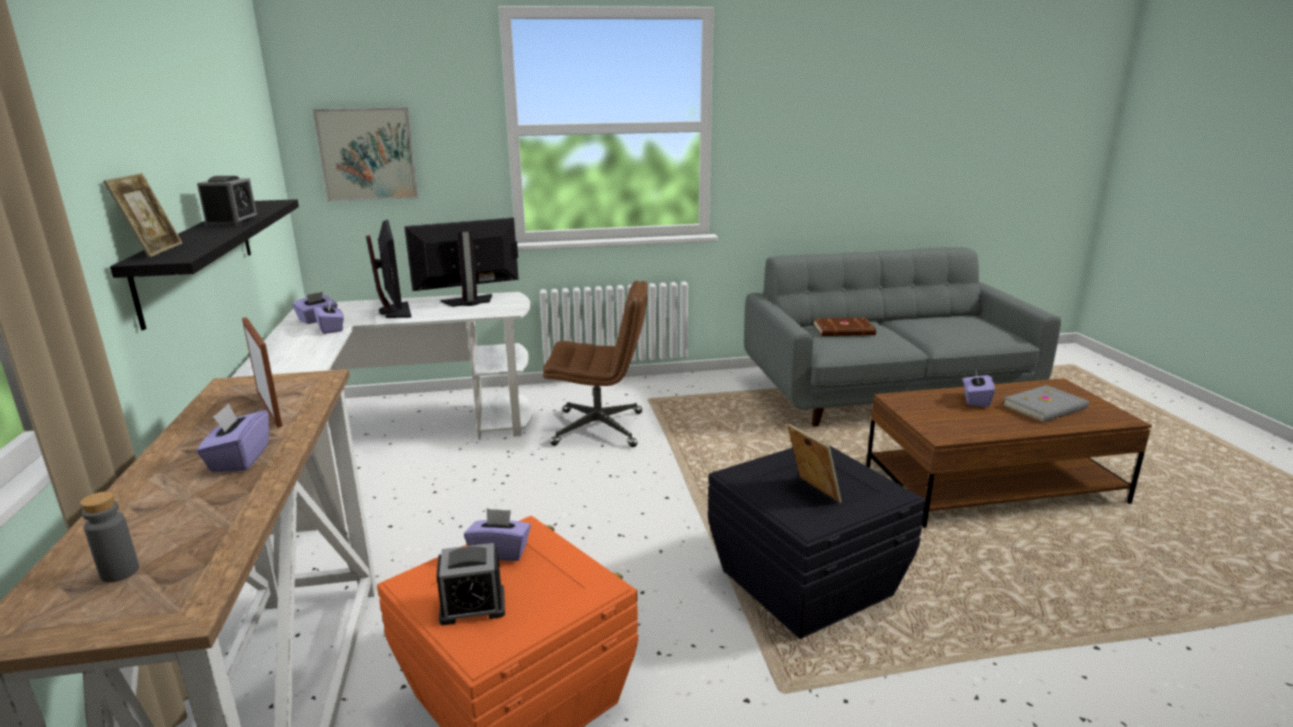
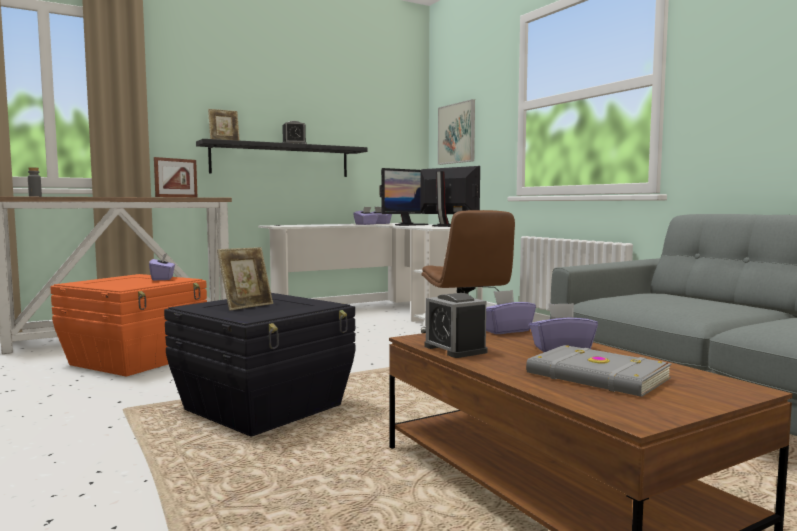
camera: 70 degrees right, 15 degrees down
(239, 459) = (123, 196): purple tissue box -> purple tissue box (505, 330)
(472, 606) = (112, 280): alarm clock -> alarm clock (455, 349)
(844, 330) = (681, 298): brown book -> none

